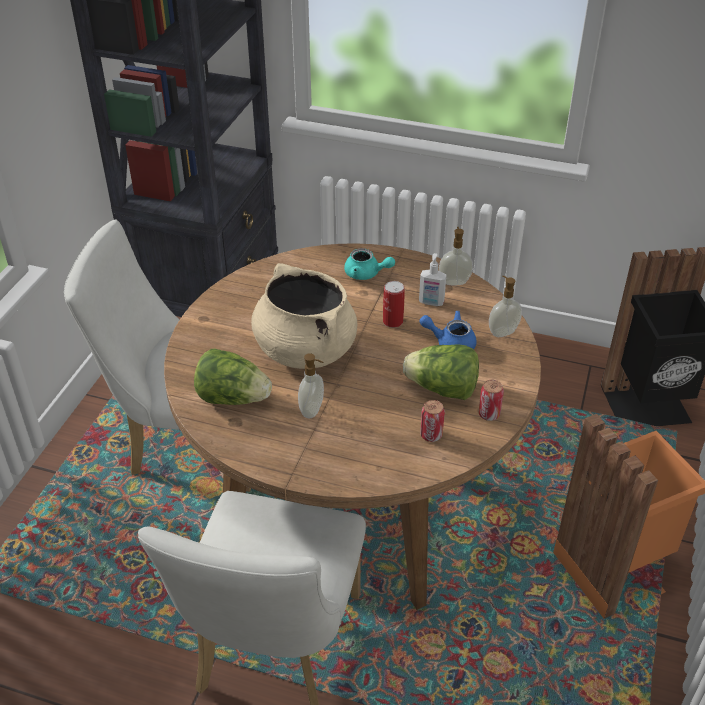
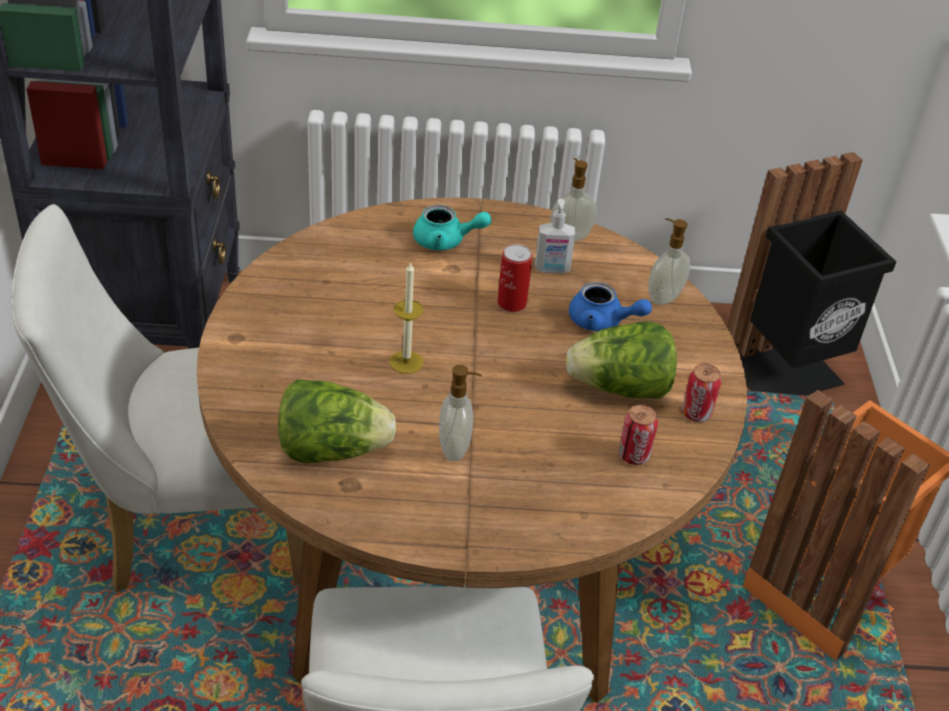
camera: 20 degrees left, 0 degrees up
(305, 350) = (406, 362): beige cooking pot -> candle
(450, 343) = (602, 322): blue teapot -> blue teapot turned 150 degrees counterclockwise

